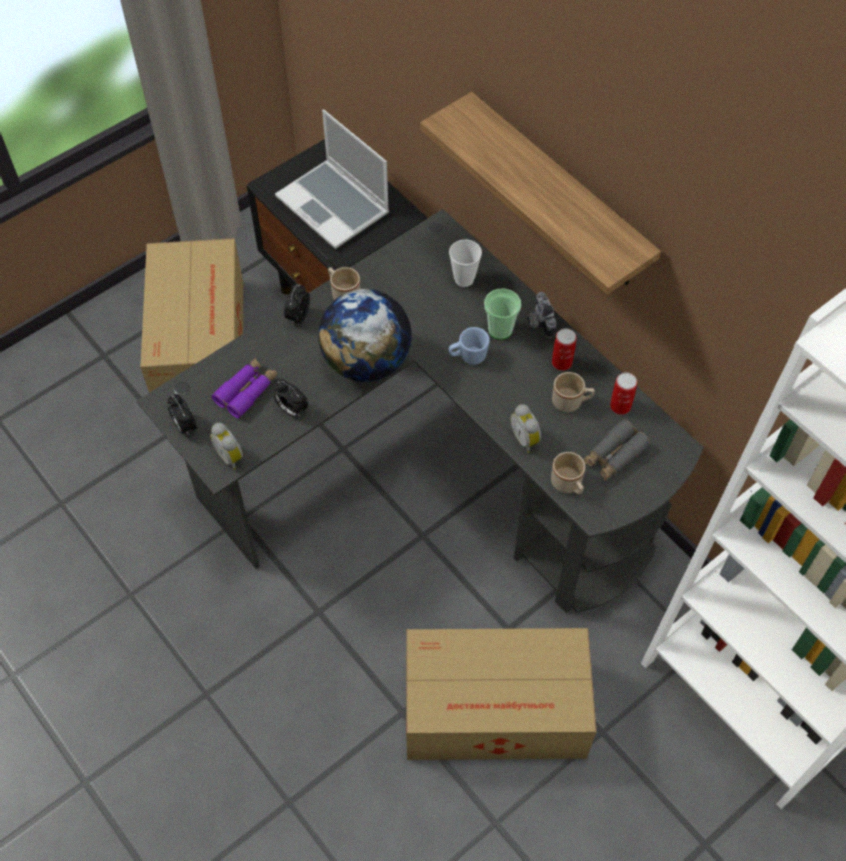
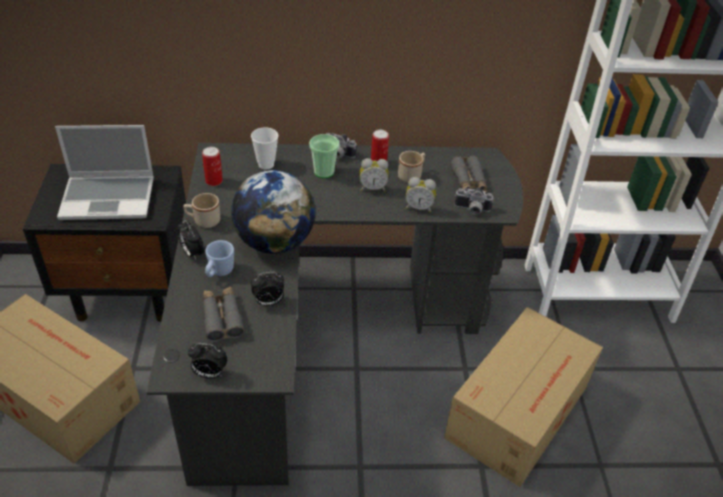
camera: 55 degrees left, 15 degrees down
(231, 456) = (270, 361): alarm clock -> alarm clock (372, 188)
(247, 391) = (222, 318): purple binoculars -> grey binoculars
(468, 357) = (328, 196): blue mug -> blue mug (219, 272)
(558, 194) = (319, 37): shelf -> none
(568, 485) = (472, 210): beige mug -> camera
(620, 406) = (436, 159): can -> can (214, 181)

